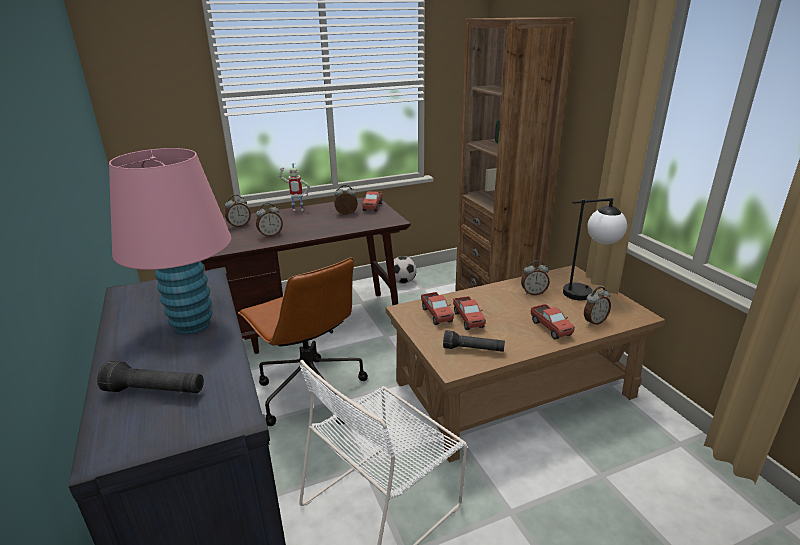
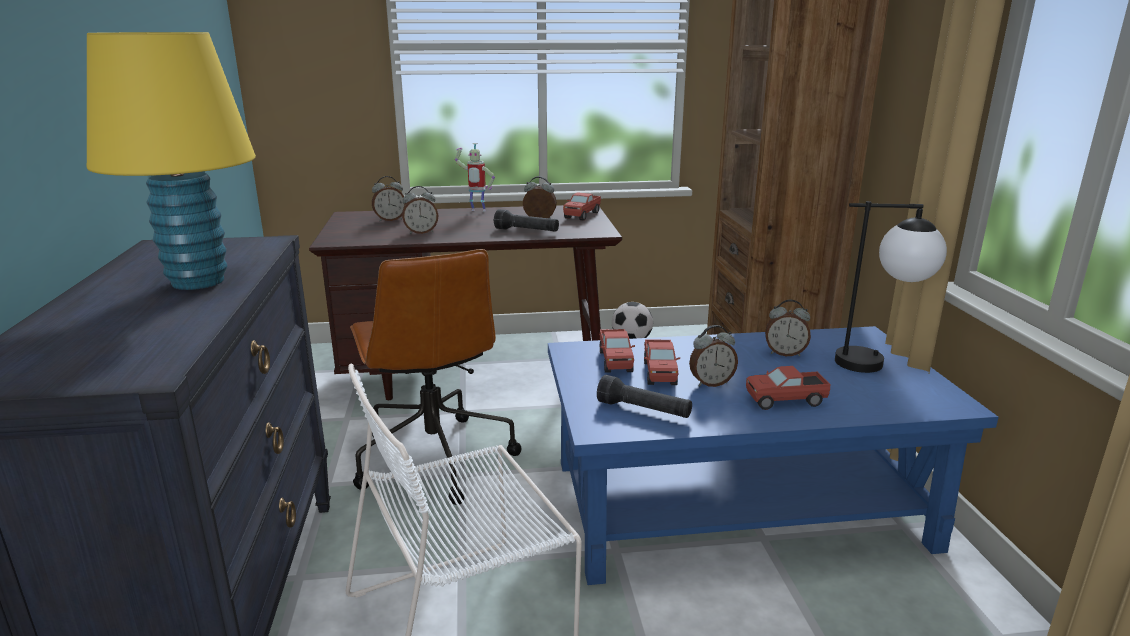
camera: 15 degrees right, 5 degrees down
(156, 391) = (85, 336): black flashlight -> black flashlight (527, 231)
(192, 324) = (198, 281): pink table lamp -> yellow table lamp
(513, 388) = (737, 503): brown coffee table -> blue coffee table
(550, 328) = (785, 401): toy truck -> toy truck turned 90 degrees clockwise
(594, 321) = (866, 402): alarm clock -> alarm clock (711, 383)

